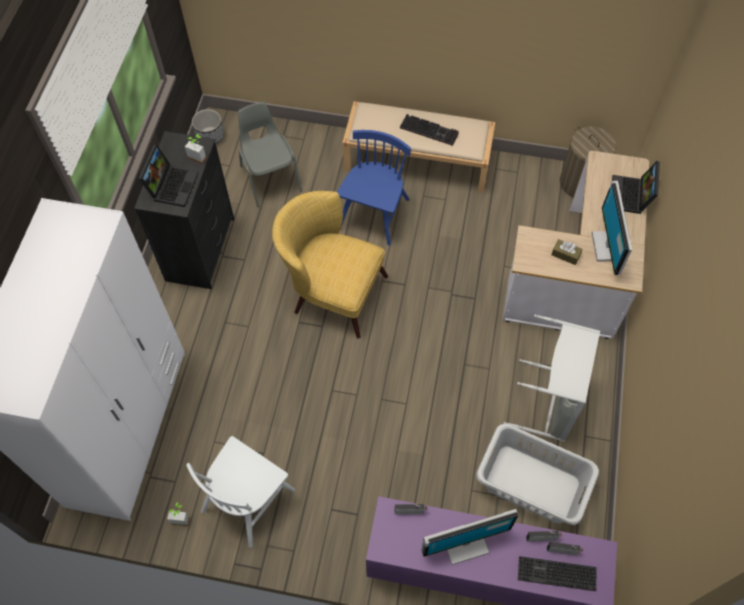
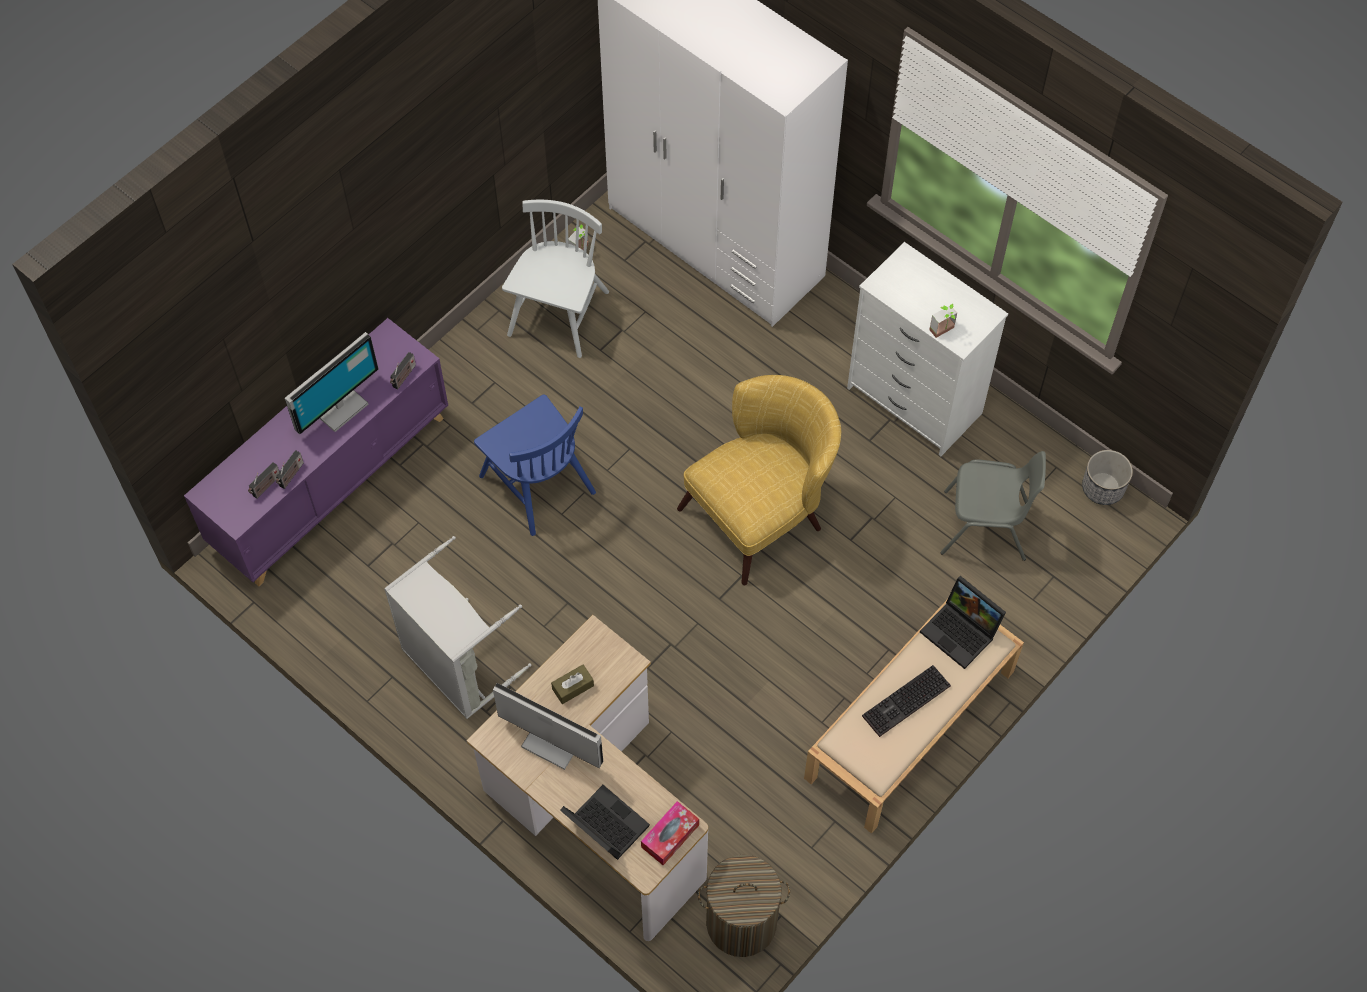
camera: 120 degrees right, 0 degrees up
(171, 185) = (916, 289): laptop -> laptop (962, 632)
(201, 249) = (913, 401): black dresser -> white dresser
(248, 499) = (559, 314): white chair -> white chair turned 45 degrees clockwise
(374, 214) = (850, 620): blue chair -> blue chair (537, 483)
(465, 542) = (338, 406): monitor -> monitor turned 150 degrees counterclockwise
(531, 483) = (382, 586): grey laundry basket -> none
(555, 575) = (250, 465): keyboard -> none
(609, 164) = (670, 836): none -> tissue box

